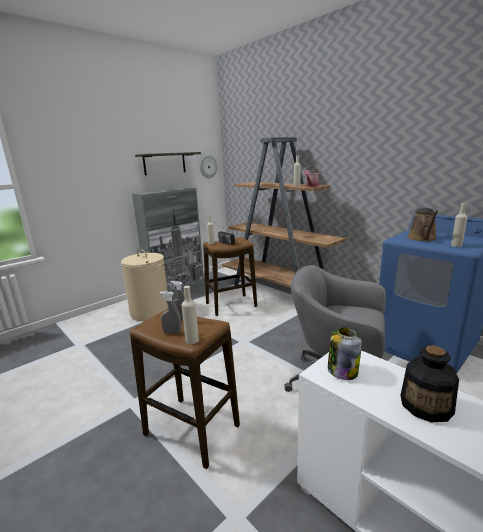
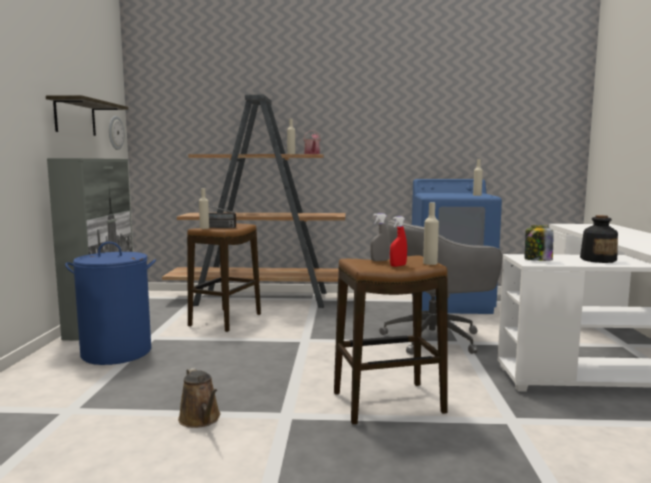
camera: 45 degrees left, 10 degrees down
(150, 312) = (117, 352): beige laundry basket -> blue laundry basket
(172, 333) = (398, 265): grey spray bottle -> red spray bottle
(422, 239) = (446, 195): brown watering can -> brown watering can (201, 419)

